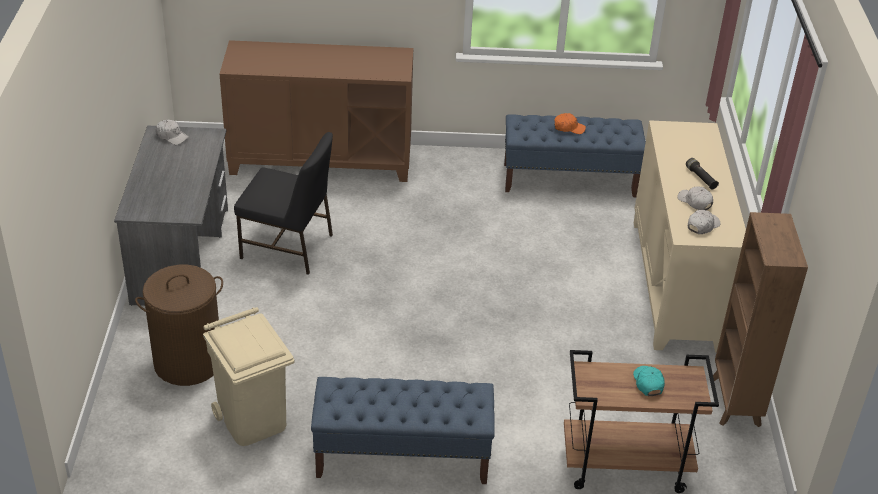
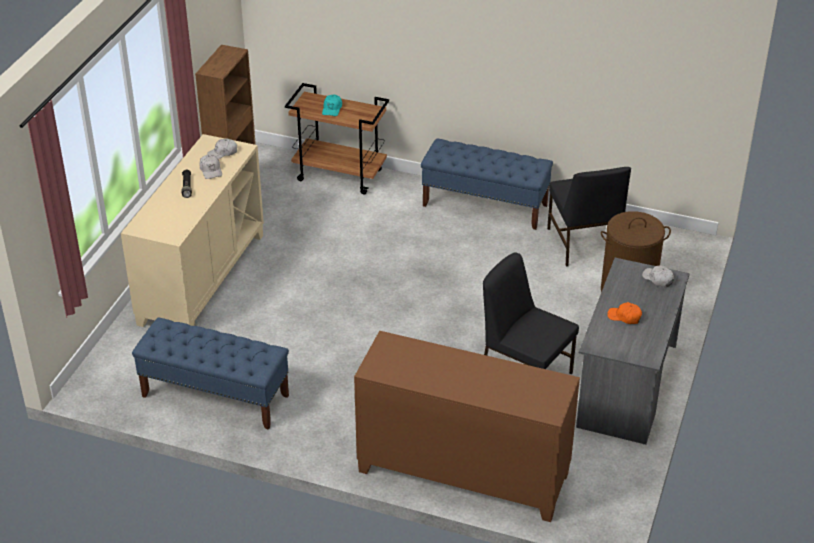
camera: 160 degrees left, 0 degrees up
(172, 136) = (634, 350): white cap -> white cap (658, 279)
(253, 420) = (583, 244): beige trash can -> black chair
(568, 128) = (217, 347): orange cap -> orange cap (624, 317)

